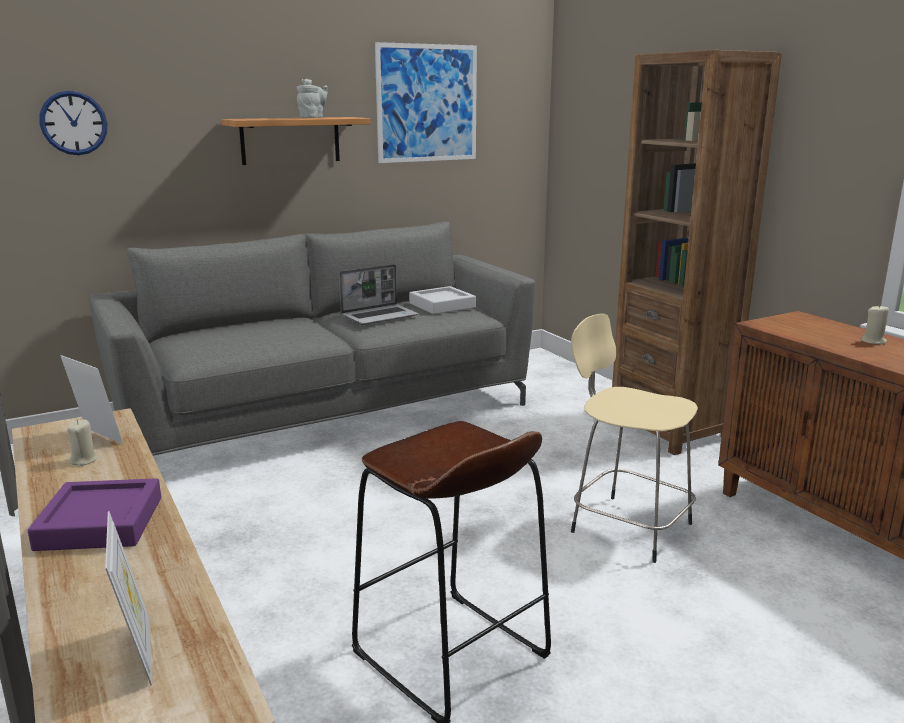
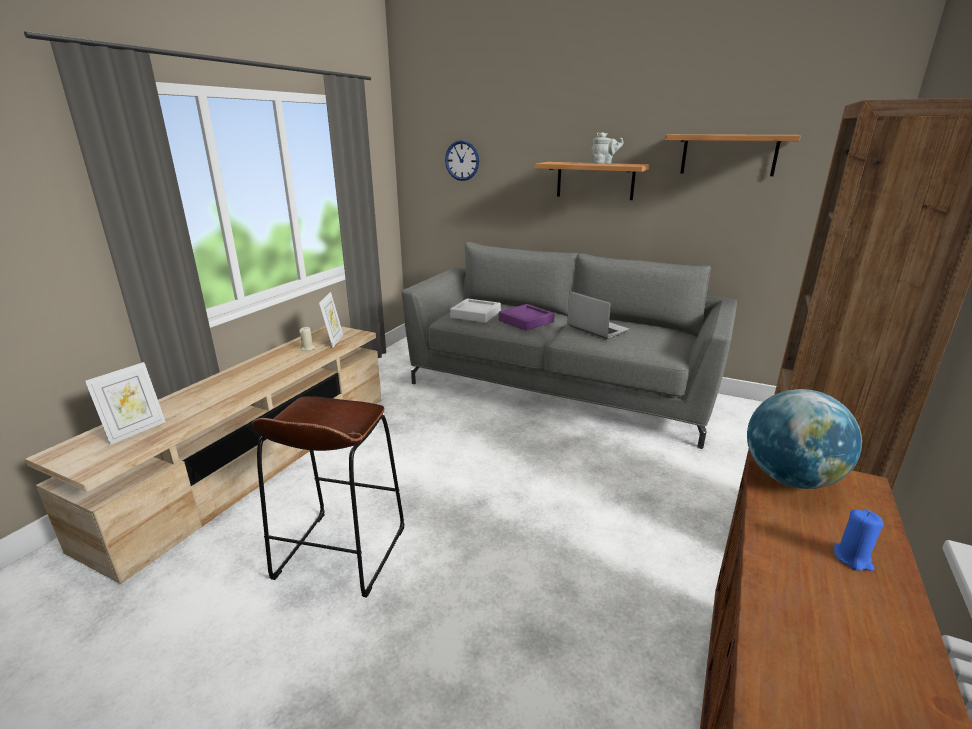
camera: 55 degrees right, 5 degrees up
(100, 523) = (247, 377): purple tray -> purple tray (526, 321)
(380, 316) = (596, 328): laptop -> laptop turned 150 degrees counterclockwise
(427, 103) = (728, 154): picture -> shelf
(442, 305) = (658, 336): grey tray -> grey tray (475, 314)
(627, 526) = (577, 577): beige stool -> none
(783, 326) = (790, 479): none -> globe
(873, 341) = (853, 558): beige candle -> blue candle

